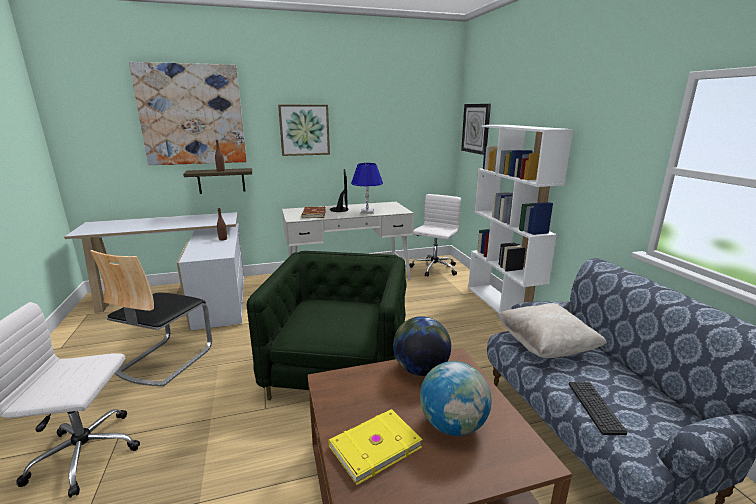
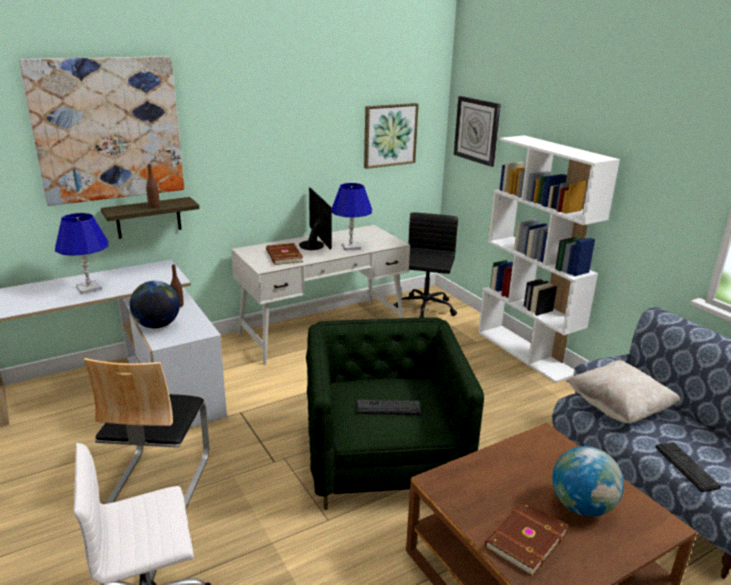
camera: 15 degrees left, 5 degrees up
(167, 223) = (89, 288): none -> blue table lamp
(304, 130) = (259, 140): picture -> picture (390, 135)
(329, 320) = (388, 408): none -> keyboard
(373, 446) = (524, 539): yellow book -> brown book
(420, 369) = (520, 453): globe -> globe (157, 325)
(434, 269) = (425, 308): white office chair -> black office chair

